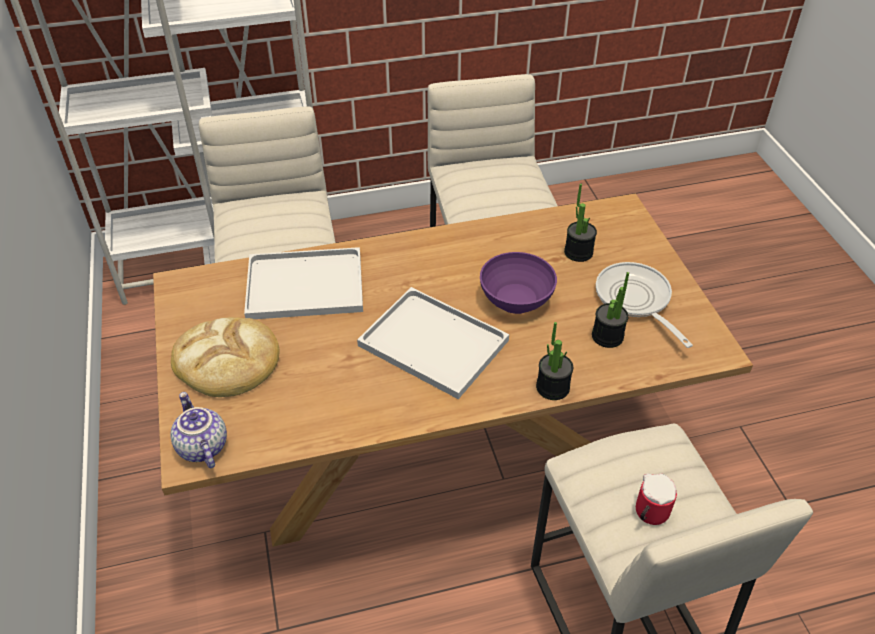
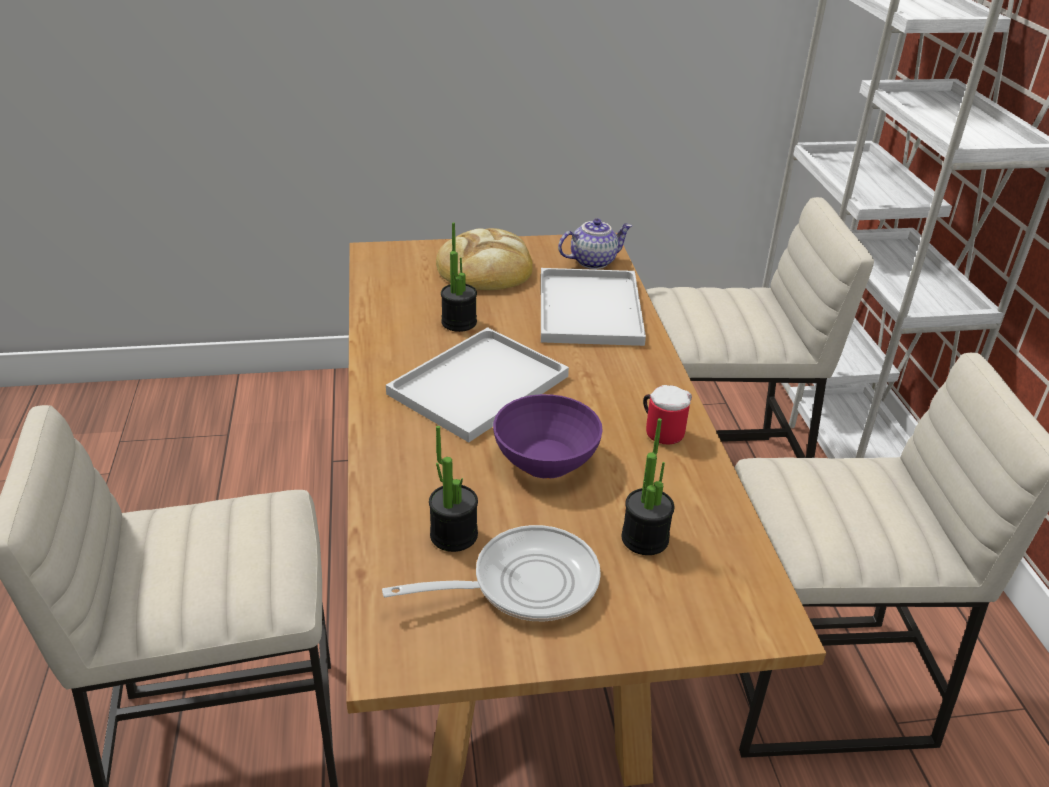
camera: 95 degrees right, 10 degrees down
(201, 447) = (384, 256): teapot -> teapot (593, 261)
(552, 387) = (377, 467): potted plant -> potted plant (459, 322)
(648, 513) = (177, 543): mug -> mug (661, 430)

